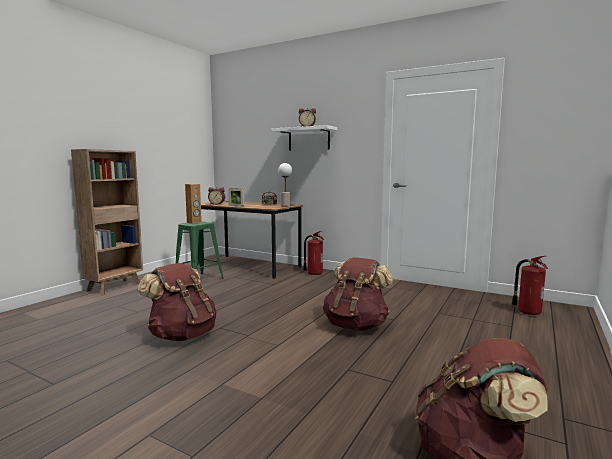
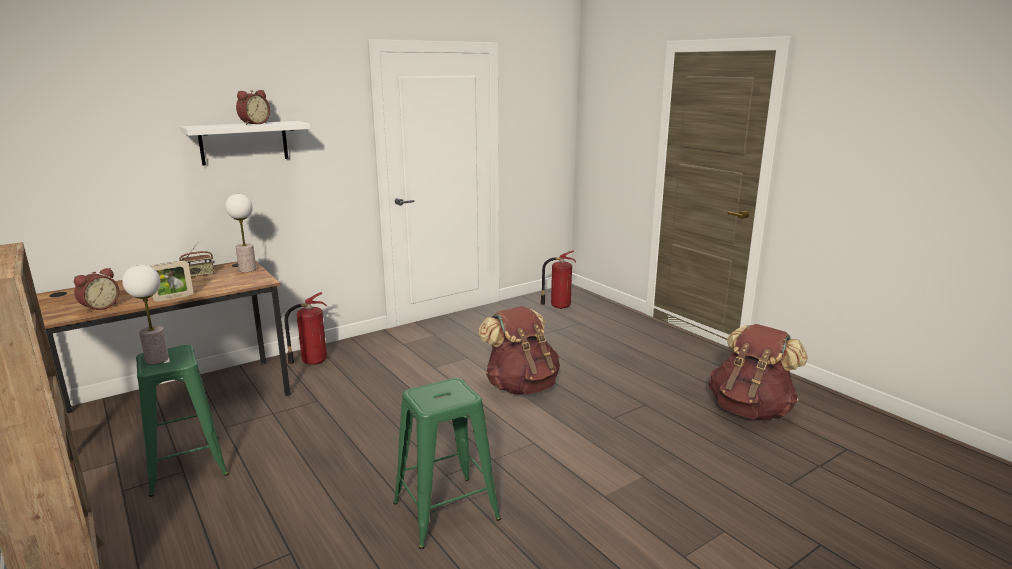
camera: 65 degrees left, 10 degrees up
(182, 335) = (446, 511): brown backpack -> green stool
(194, 222) = (157, 359): brown speaker -> table lamp

